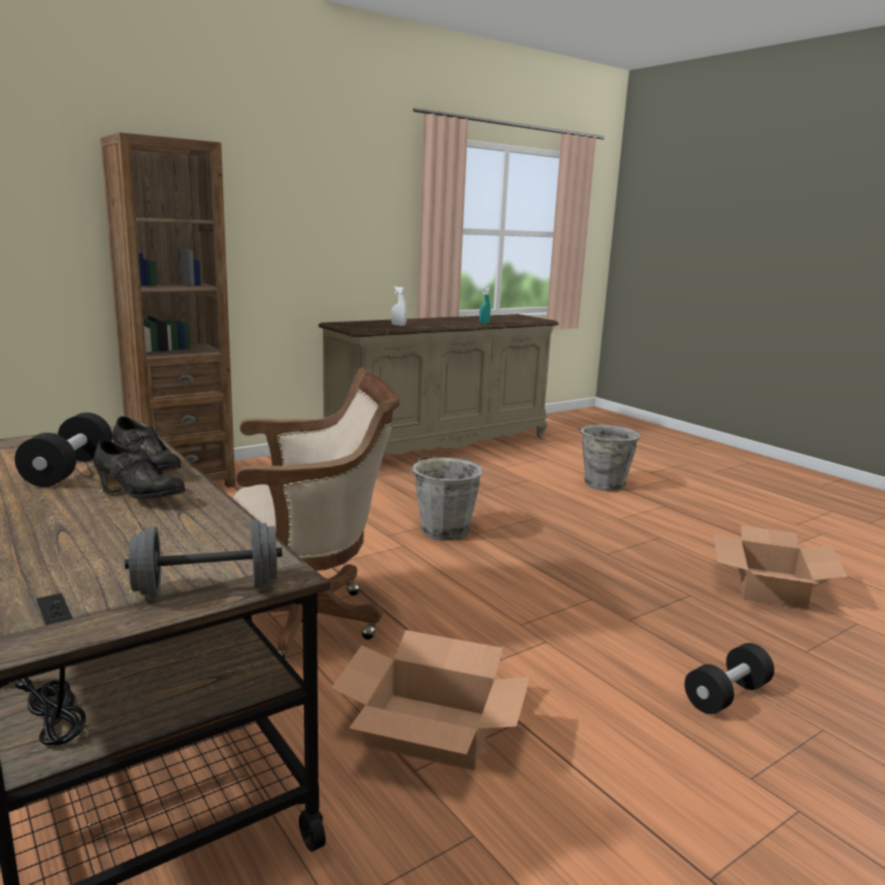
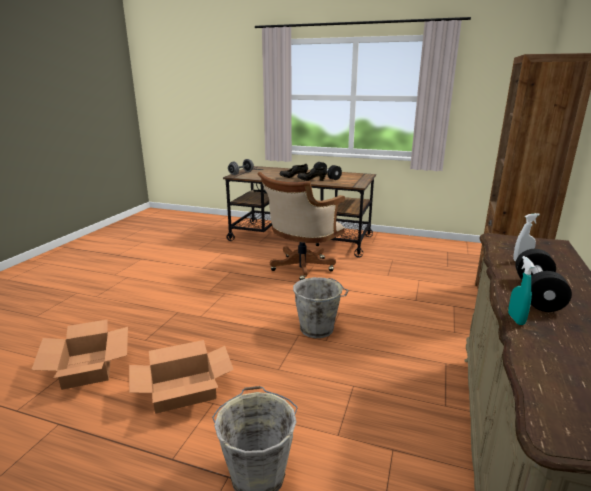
camera: 145 degrees right, 5 degrees up
(430, 730) = (226, 259): cardboard box -> cardboard box (183, 391)
(726, 695) = (131, 295): black dumbbell -> black dumbbell (537, 294)

